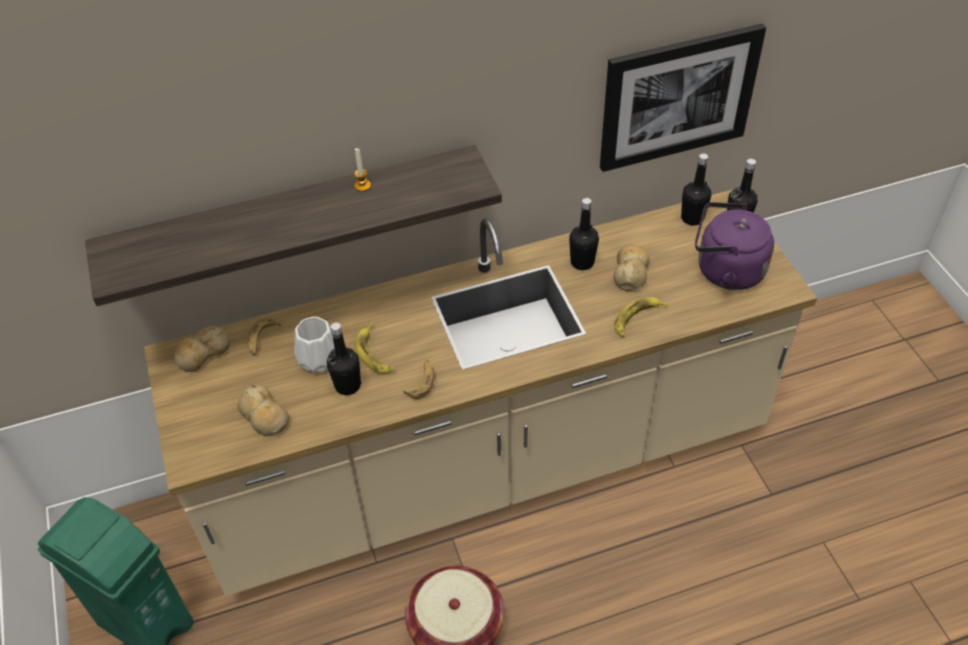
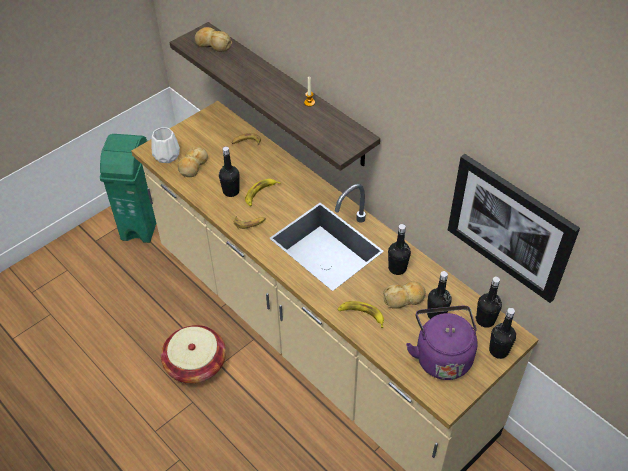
camera: 65 degrees right, 0 degrees up
(202, 354) = (223, 124): bread -> bread (213, 44)
(317, 360) = (243, 171): white vase -> white vase (166, 155)
(667, 254) = (436, 314): none -> black bottle

